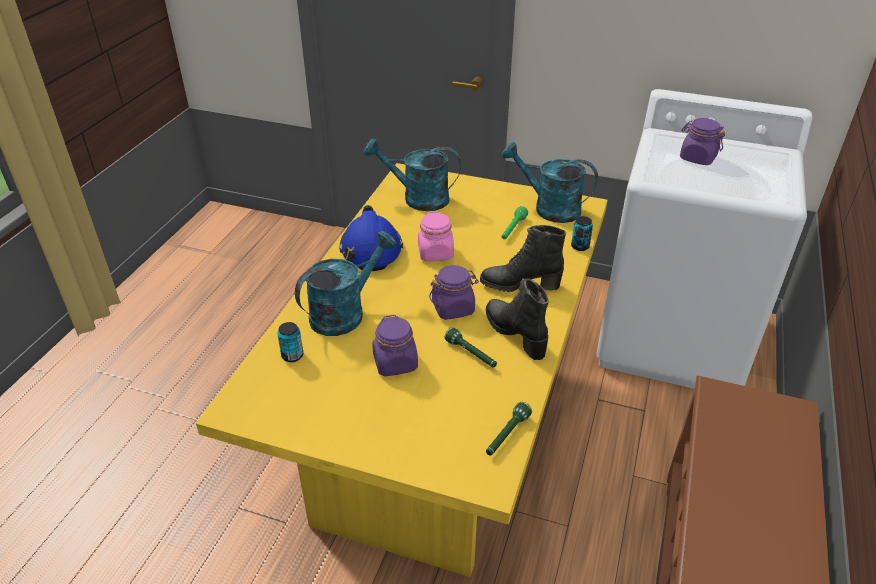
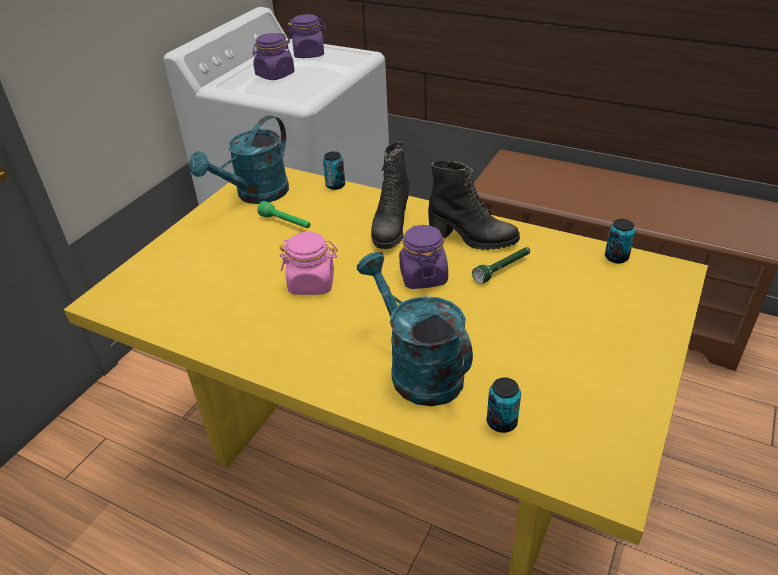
camera: 80 degrees left, 0 degrees up
(371, 249) = (281, 341): blue hard hat -> none
(395, 363) = (516, 326): purple jar -> purple jar (309, 54)
(417, 198) = (177, 292): turquoise watering can -> none
(506, 435) = (616, 257): green flashlight -> can
(516, 334) = (472, 238): black boot -> black boot turned 135 degrees counterclockwise

